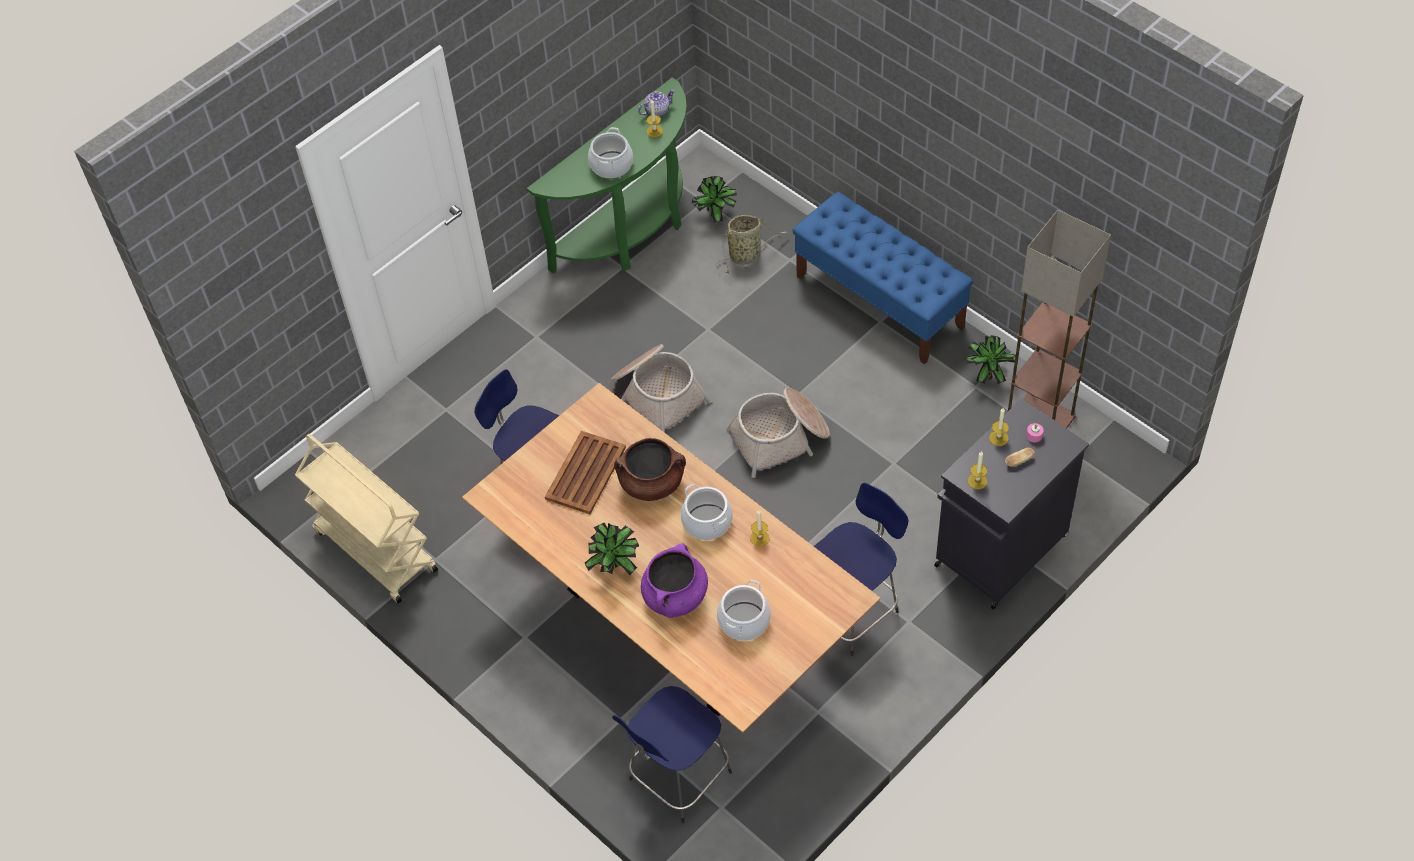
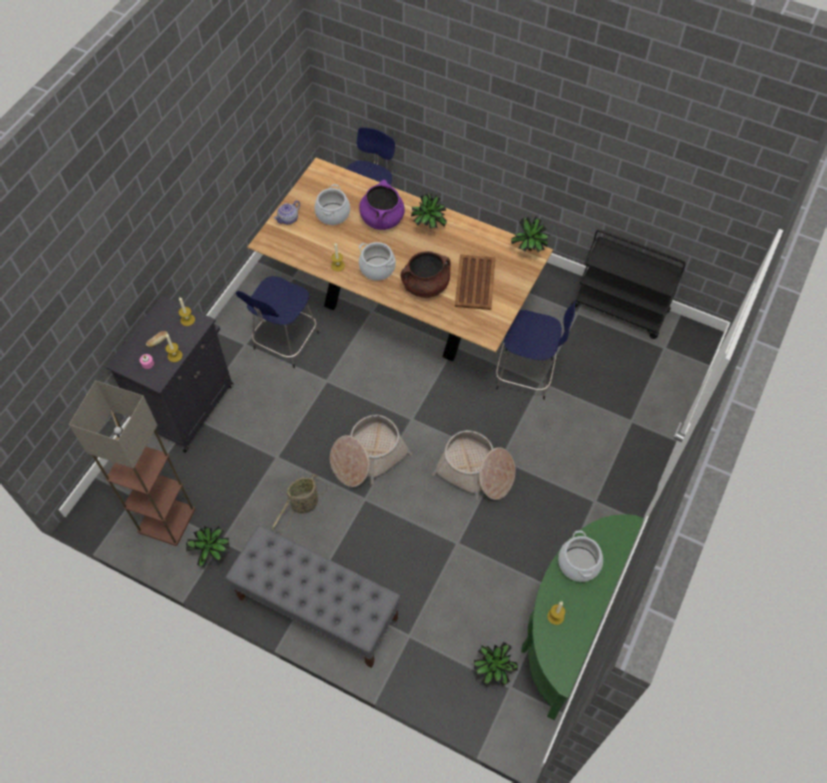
camera: 160 degrees right, 5 degrees up
(374, 550) = (620, 309): beige cart -> black cart
(495, 500) = (528, 251): none -> potted plant
(657, 111) = (564, 644): teapot -> teapot (288, 219)
(747, 255) = (449, 631): basket -> basket (303, 506)
(880, 301) = (317, 608): blue bench -> grey bench

